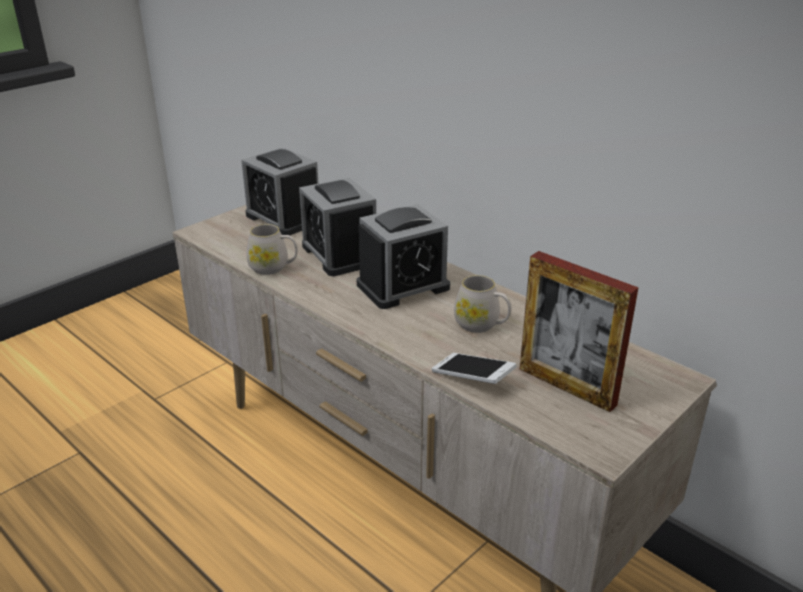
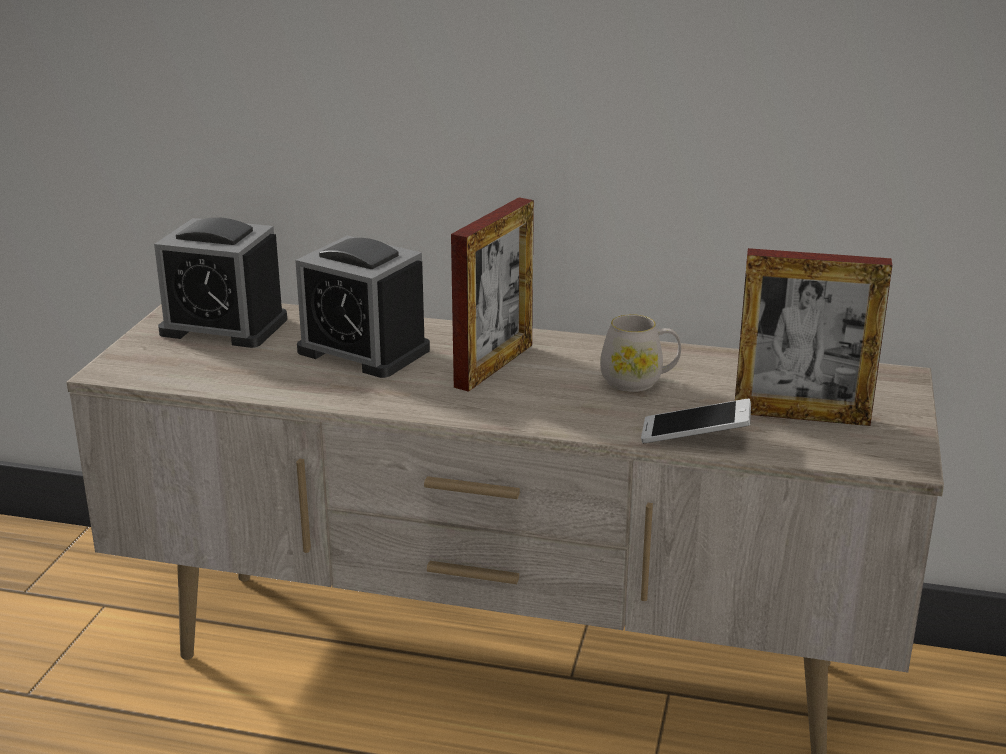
camera: 30 degrees left, 5 degrees down
(273, 268) = (290, 387): white mug -> none
(403, 286) = (494, 365): alarm clock -> picture frame

